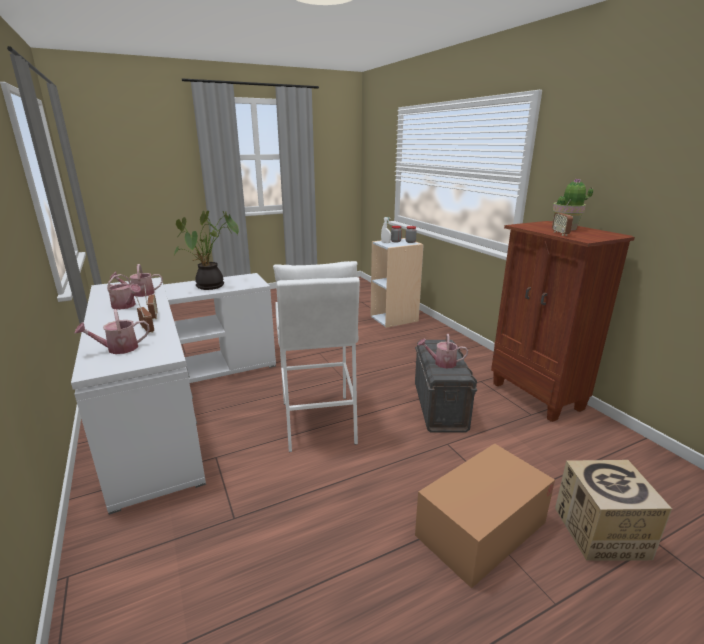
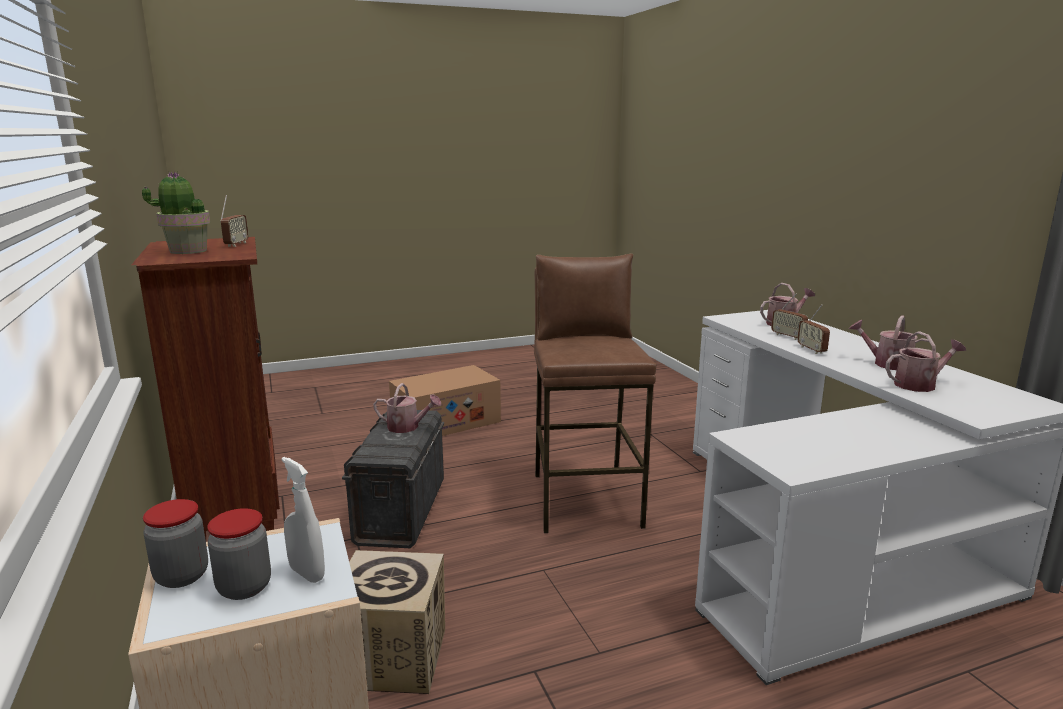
camera: 175 degrees left, 5 degrees down
(210, 287) = (842, 431): potted plant -> none
(318, 422) = (585, 499): white stool -> brown stool
(600, 532) = (355, 418): cardboard box -> cardboard box (393, 657)

